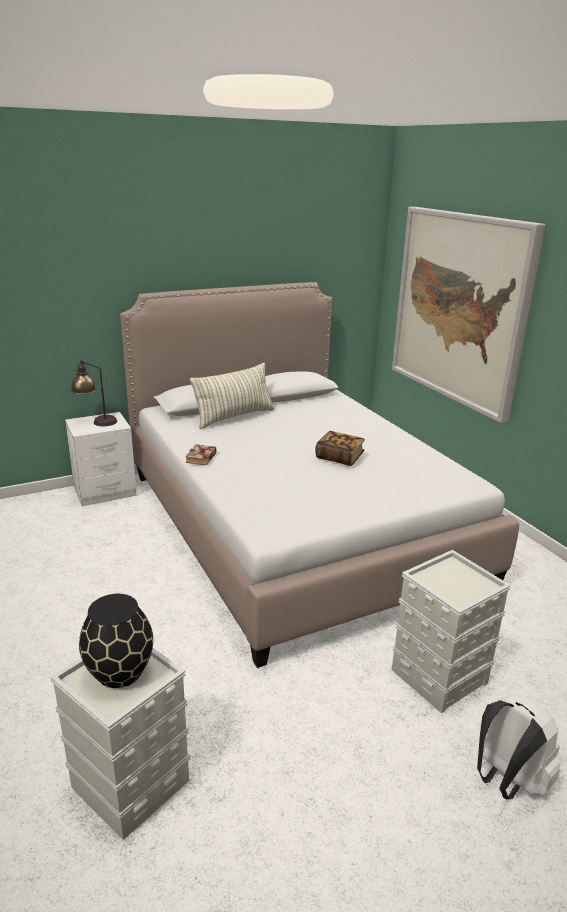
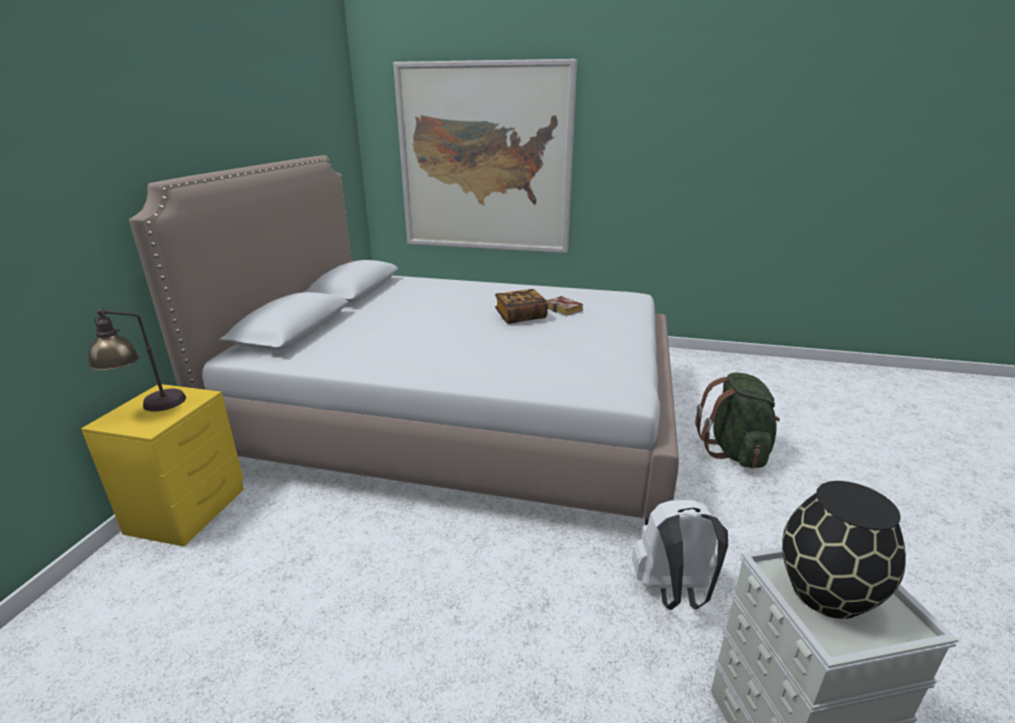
camera: 50 degrees left, 0 degrees up
(106, 491) = (190, 509): white nightstand -> yellow nightstand
(201, 459) = (414, 371): book -> book (565, 309)
(234, 417) = (349, 326): pillow -> none
(439, 675) = (735, 451): grey storage box -> green backpack
(507, 780) = (862, 480): white backpack -> white backpack (673, 592)

